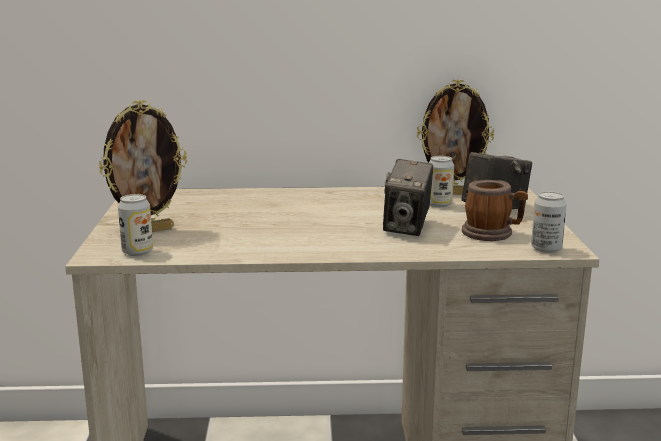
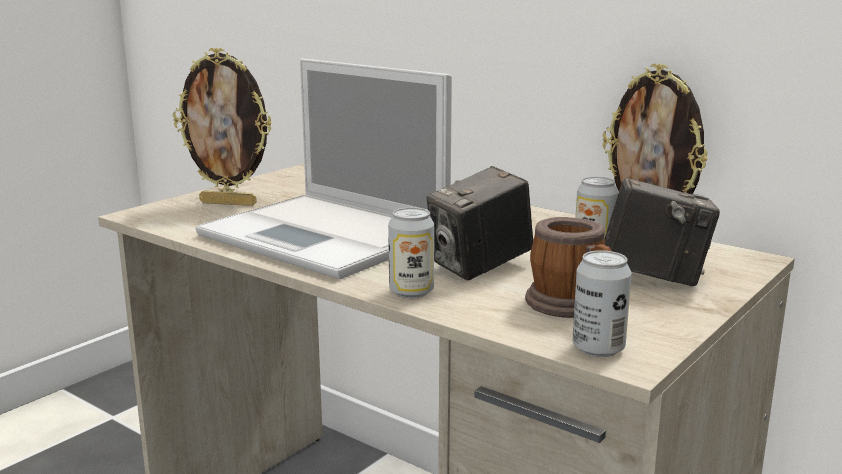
camera: 40 degrees right, 0 degrees up
(137, 252) = (173, 219): can -> can (411, 291)
(278, 234) = (327, 236): none -> laptop

